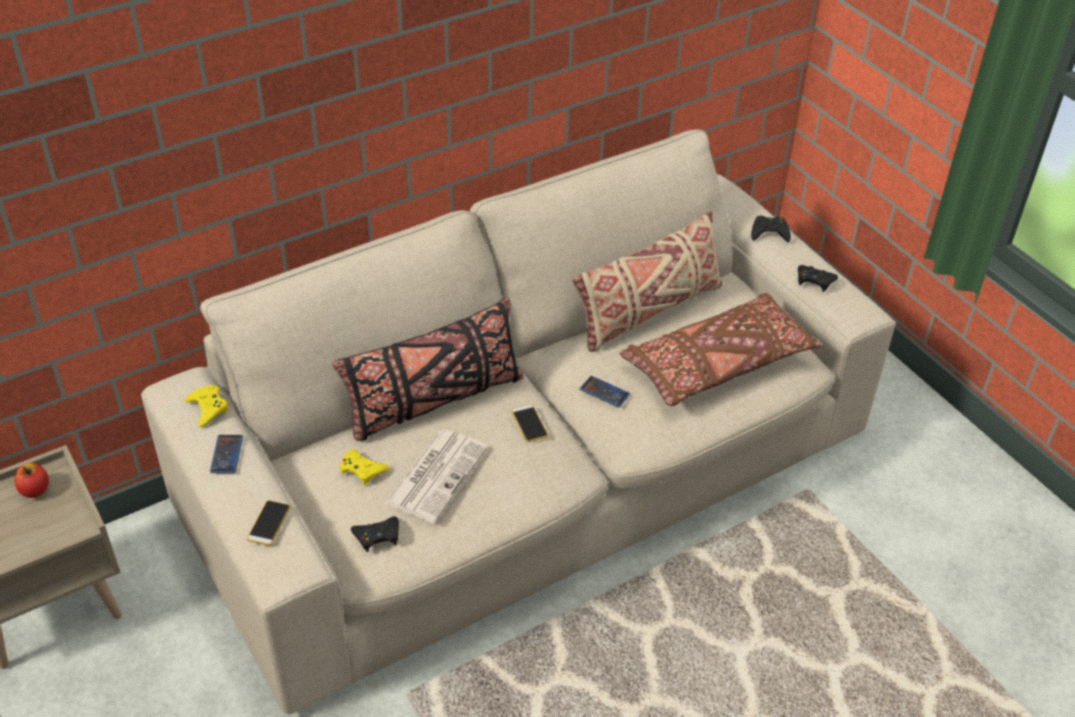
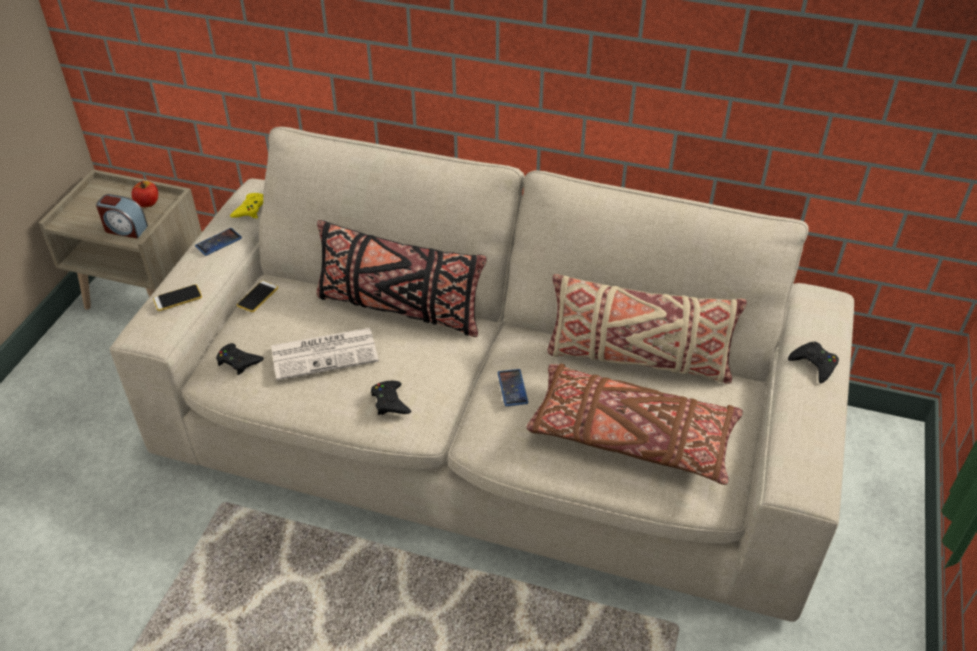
camera: 50 degrees right, 0 degrees up
(53, 528) = (125, 229): none -> alarm clock
(362, 470) = (292, 316): yellow game controller -> none
(529, 423) = (431, 368): phone -> phone (257, 297)
(814, 280) = (798, 430): black game controller -> black game controller (390, 402)

